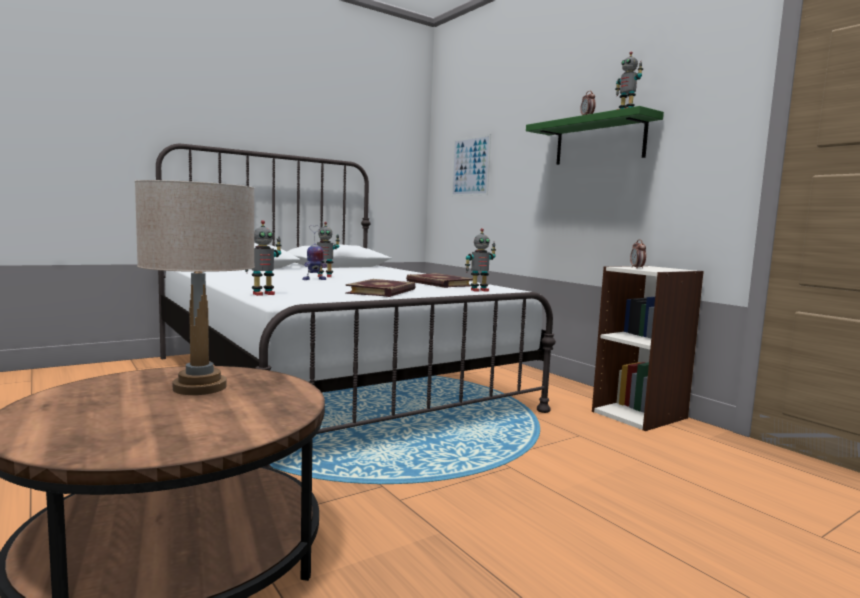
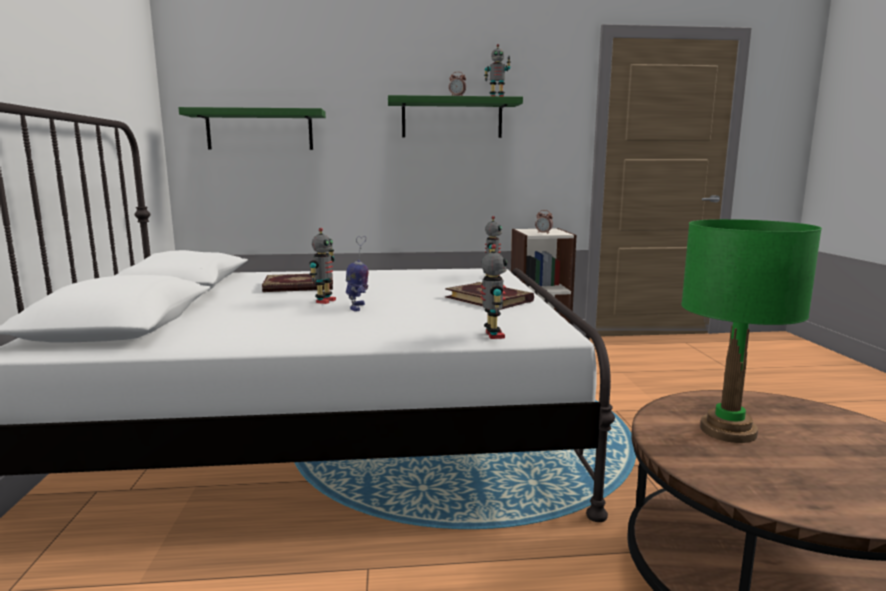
camera: 60 degrees left, 5 degrees up
(199, 387) = (727, 431): beige table lamp -> green table lamp
(439, 283) = (433, 278): book -> book (299, 286)
(470, 166) = (259, 130): picture -> green shelf

